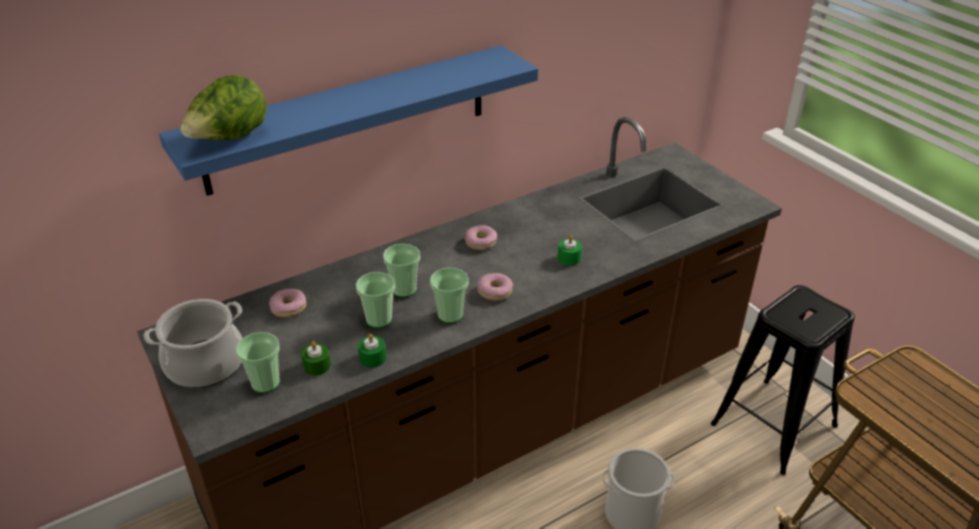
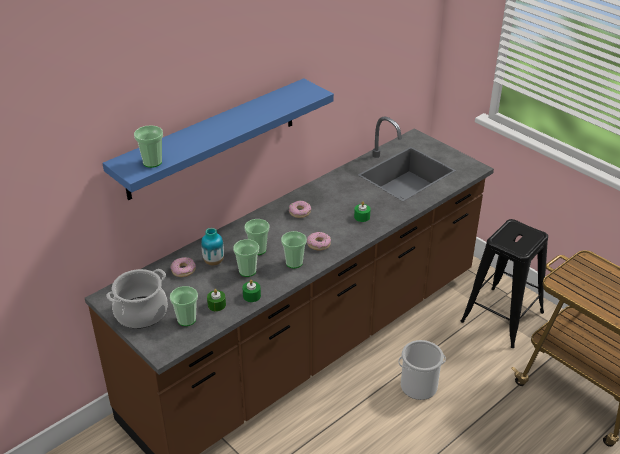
camera: 10 degrees left, 0 degrees up
(230, 139) = (152, 162): lettuce -> cup
(335, 300) = (213, 262): none -> vase

